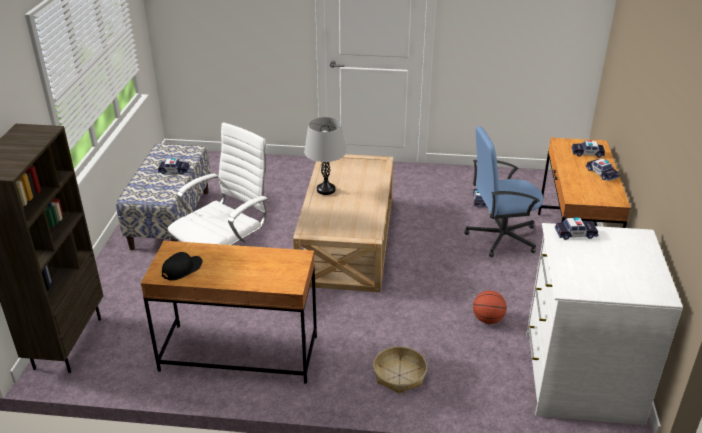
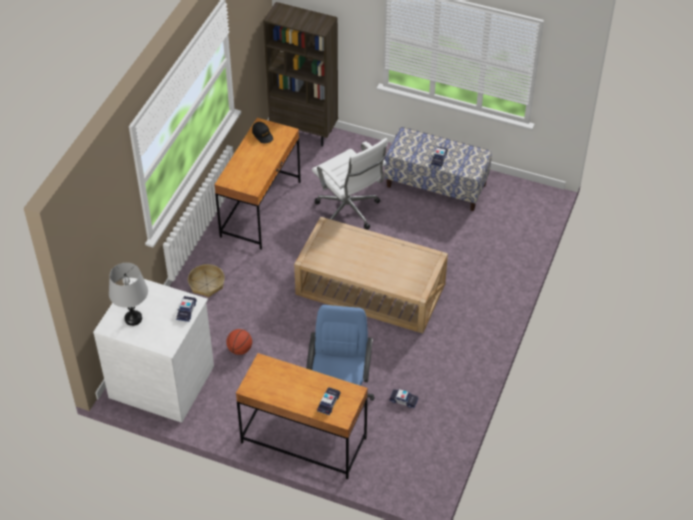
camera: 105 degrees right, 15 degrees up
(326, 190) = (381, 246): grey table lamp -> grey table lamp (133, 318)
(601, 173) = (292, 397): toy car -> none

